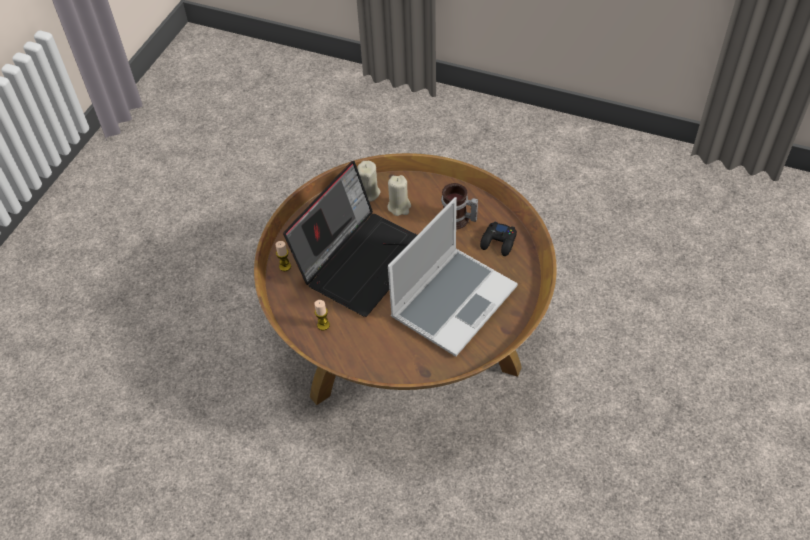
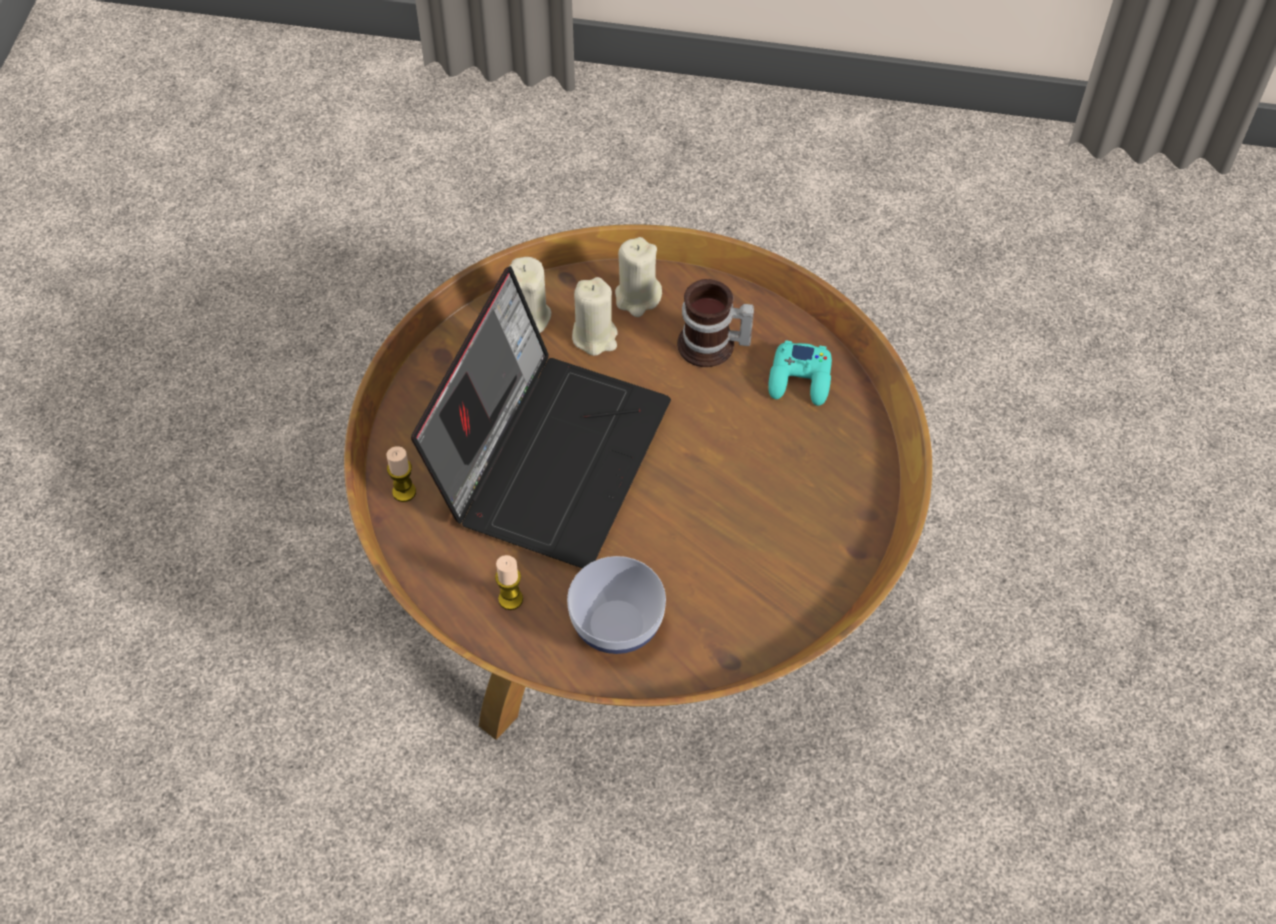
camera: 15 degrees left, 5 degrees up
(373, 346) = (617, 626): none -> bowl
(426, 191) = (637, 297): none -> beige candle
(453, 300) = (745, 509): laptop -> none
(498, 242) = (800, 379): black game controller -> turquoise game controller

